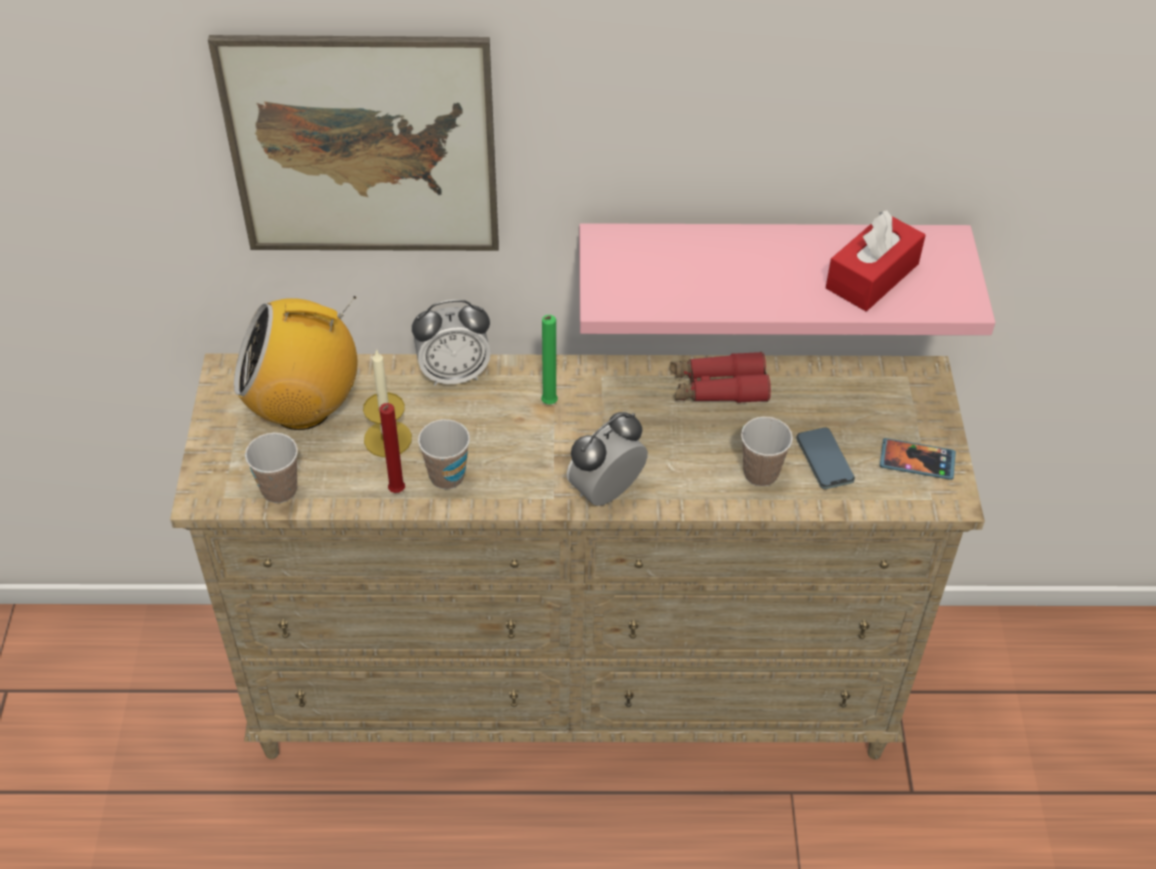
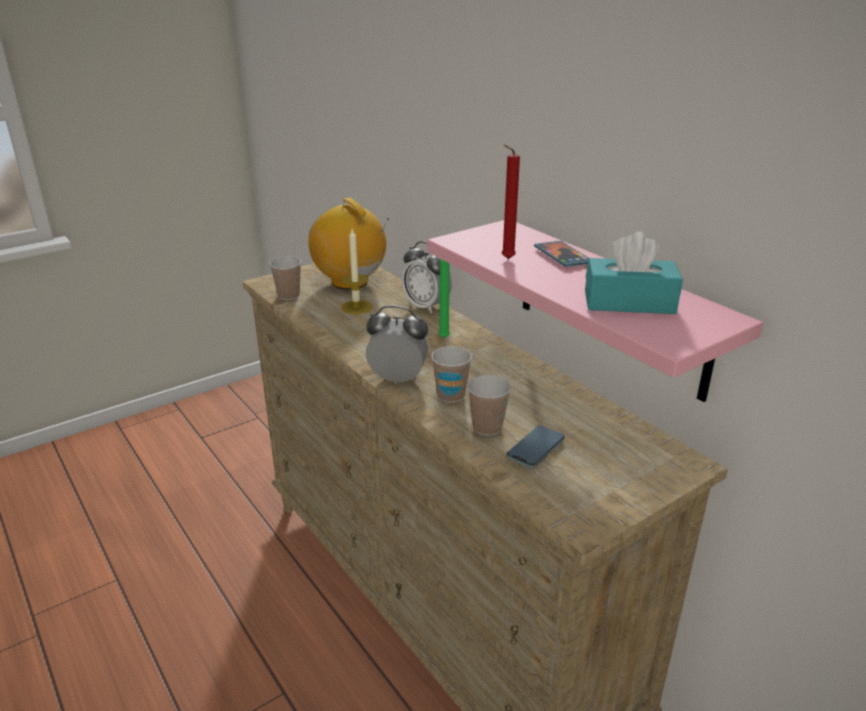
camera: 55 degrees right, 20 degrees down
(363, 147) = (421, 122): picture -> none
(396, 493) = (321, 322): red candle -> red candle (506, 259)
(447, 476) = (349, 330): cup -> cup (451, 395)
(718, 388) = (538, 385): red binoculars -> none
(872, 276) = (629, 302): red tissue box -> turquoise tissue box
(917, 461) = (596, 493): phone -> phone (562, 256)

